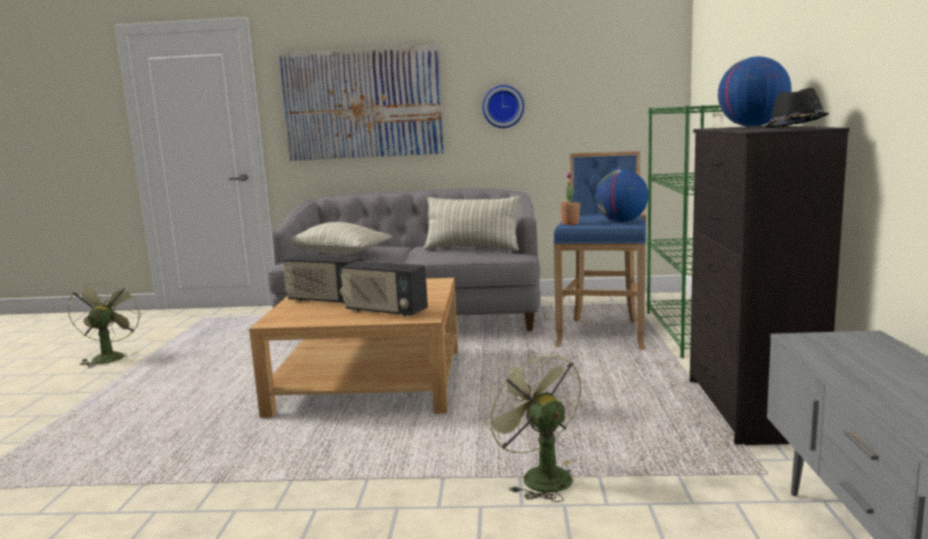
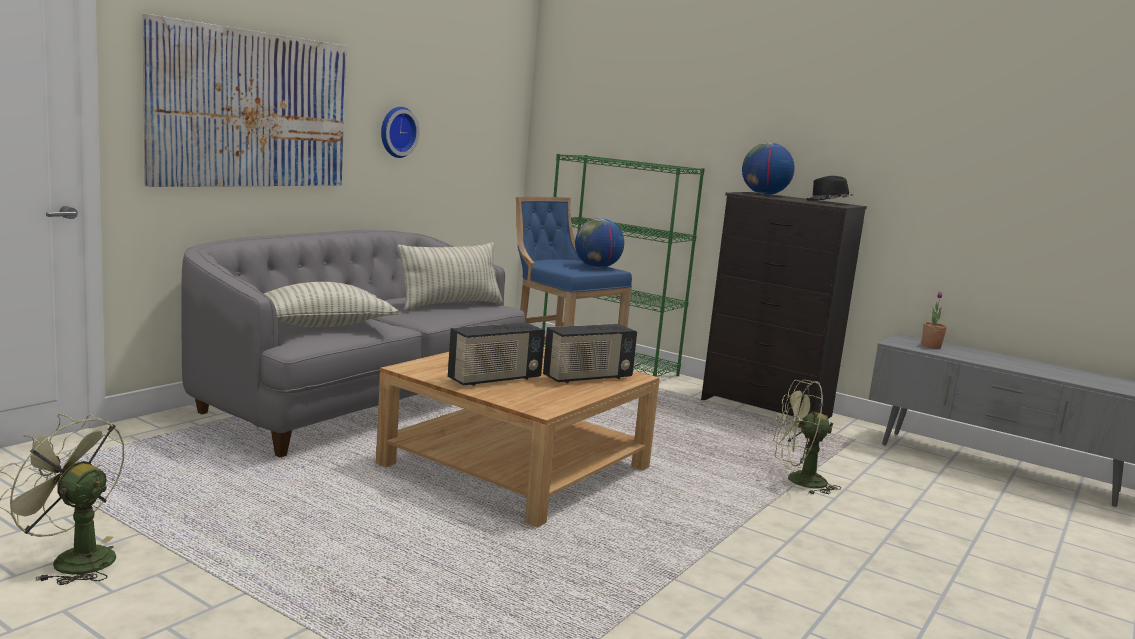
camera: 60 degrees left, 0 degrees up
(570, 223) = (569, 271): potted plant -> potted plant (931, 346)

